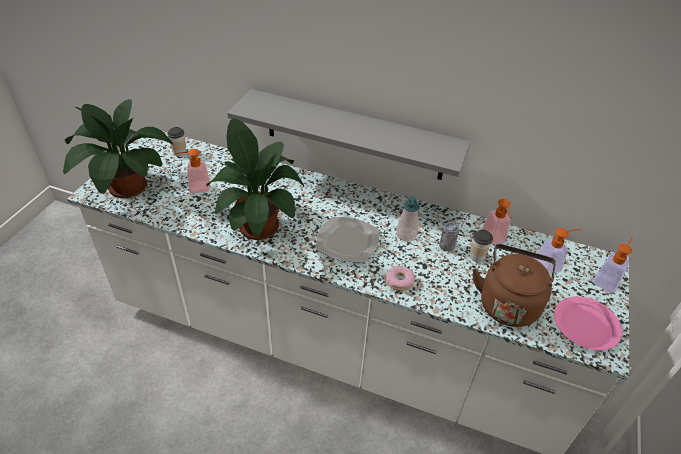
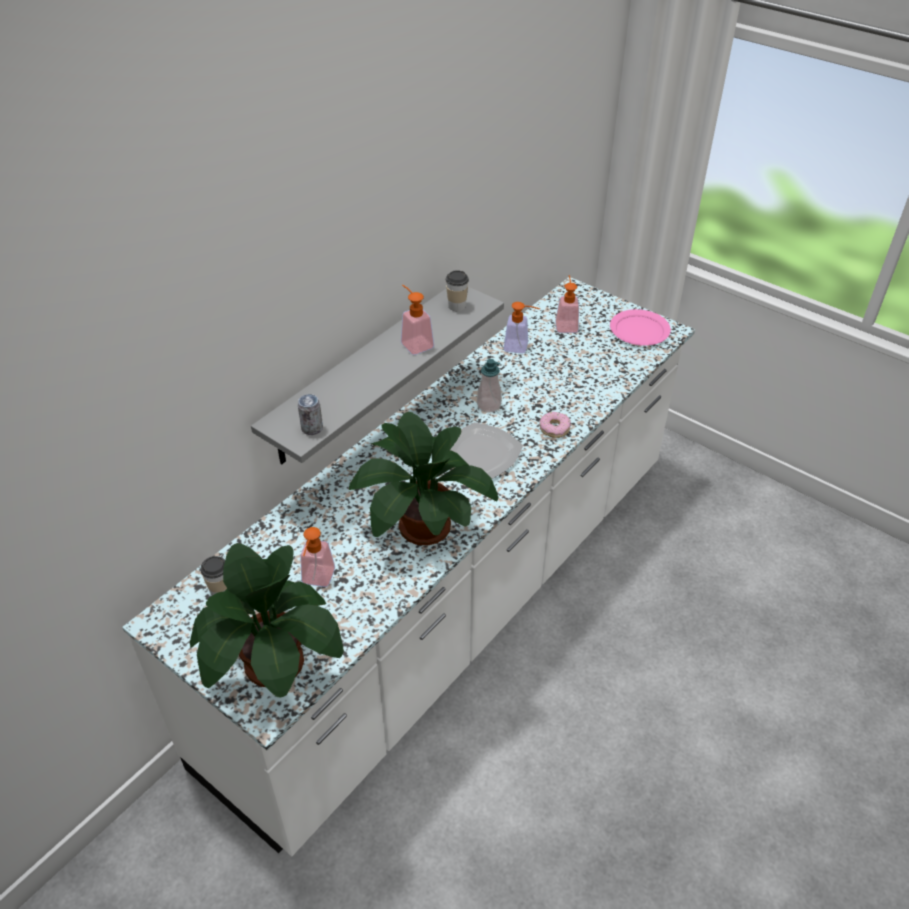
camera: 70 degrees left, 0 degrees up
(446, 246) = (516, 381): can -> can (312, 428)
(477, 256) = (538, 366): cup -> cup (457, 306)
(508, 303) = (603, 366): brown kettle -> none
(607, 280) = (593, 299): soap dispenser -> soap dispenser (414, 343)

